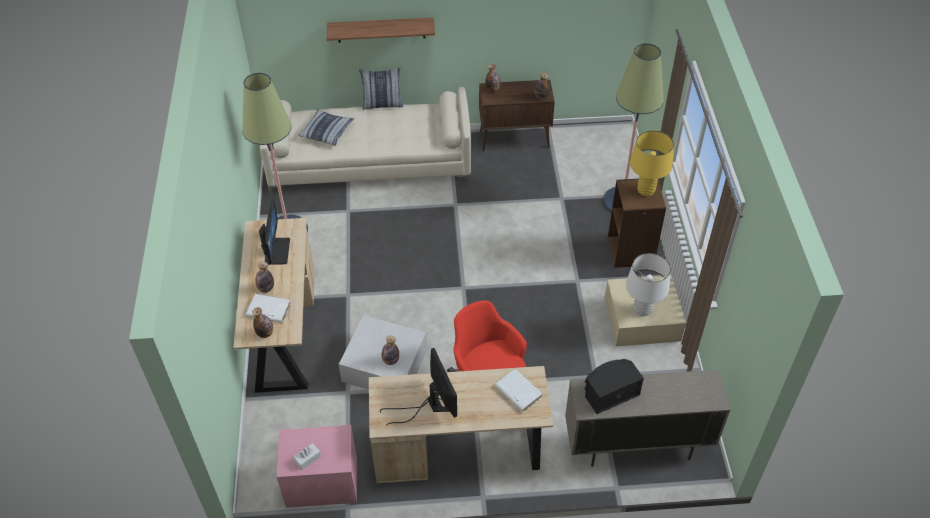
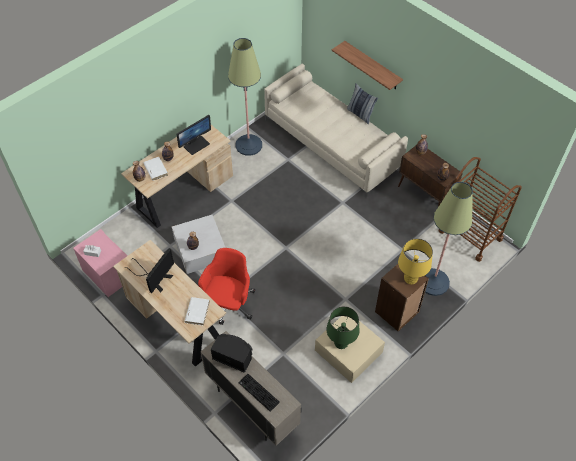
camera: 50 degrees right, 5 degrees up
(327, 131) = (313, 106): pillow -> none
(595, 140) = (470, 235): none -> brown cart
(642, 309) = (341, 343): white table lamp -> green table lamp
(675, 398) = (258, 393): none -> keyboard

